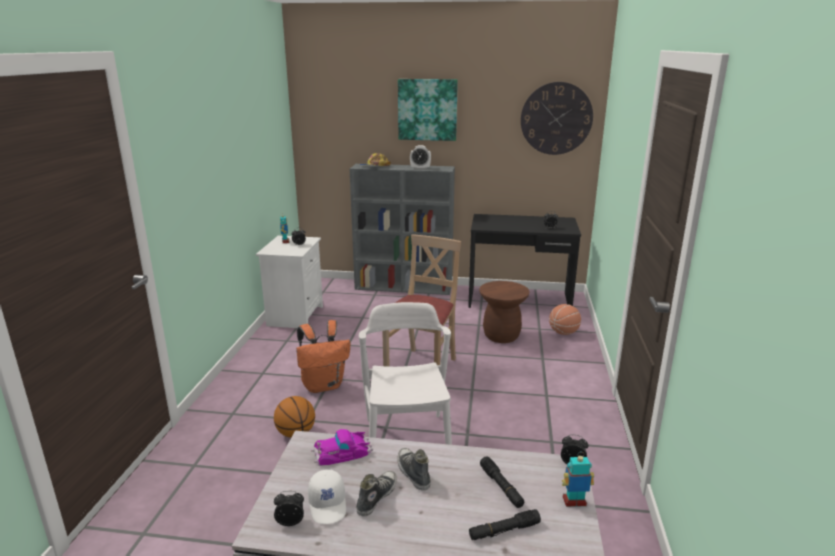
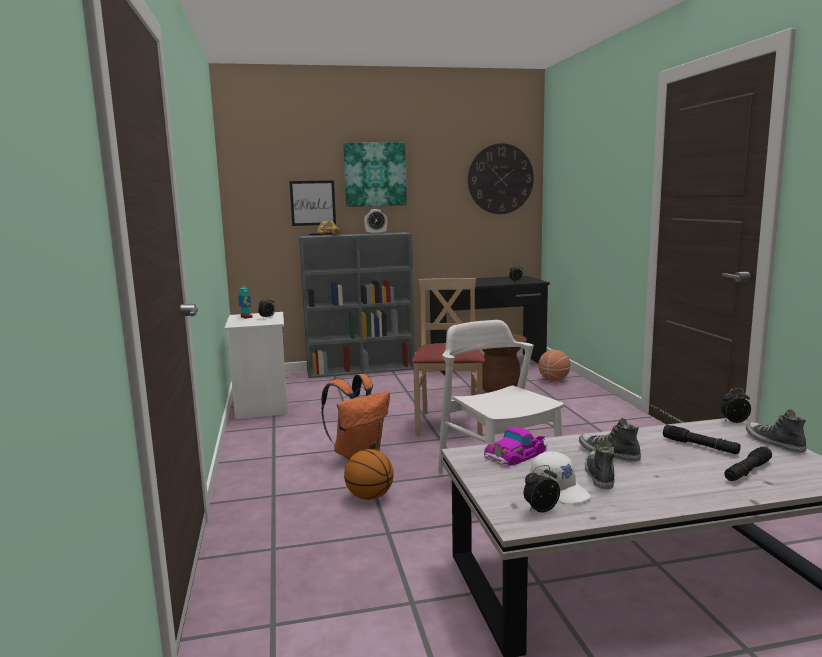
camera: 20 degrees left, 10 degrees down
(369, 134) = (313, 203): none -> picture
(574, 502) = (773, 443): toy robot -> shoe

